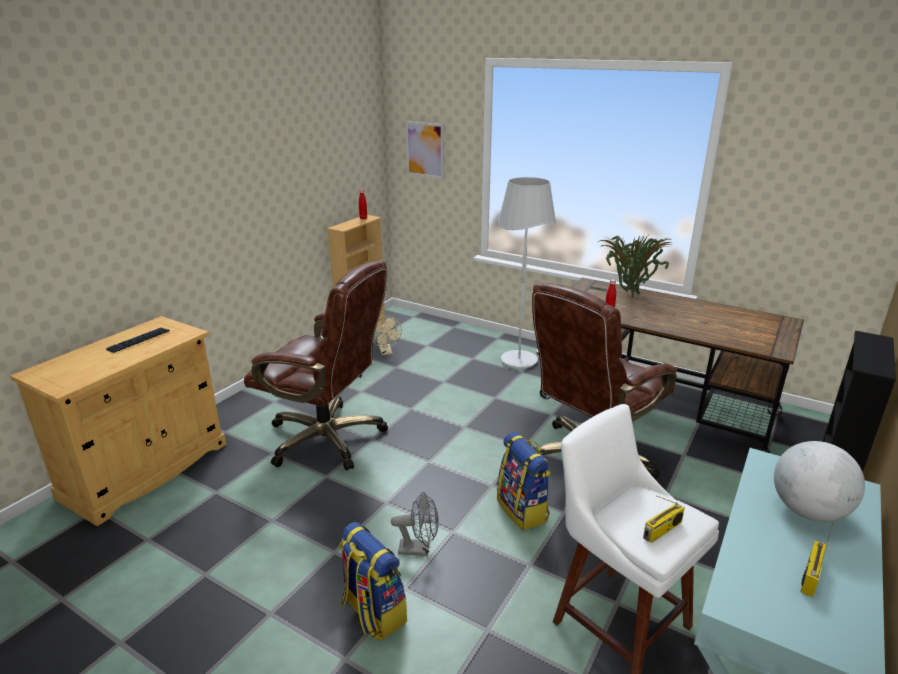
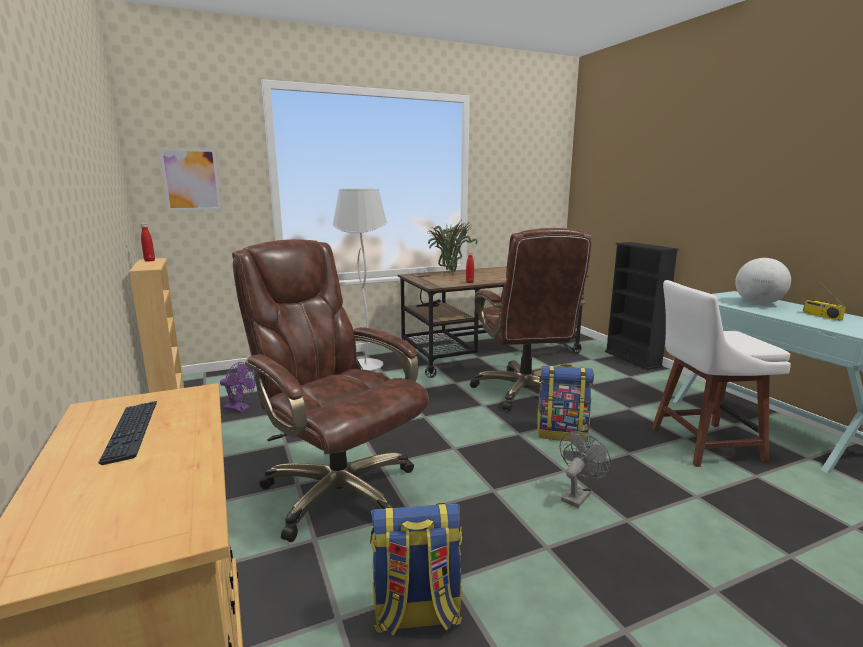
camera: 55 degrees left, 10 degrees down
(326, 438) = (339, 491): brown office chair -> brown office chair turned 105 degrees counterclockwise
(372, 612) = (653, 550): backpack -> backpack (416, 614)
(386, 352) = (240, 409): beige fan -> purple fan
(662, 531) = (746, 341): radio -> none

